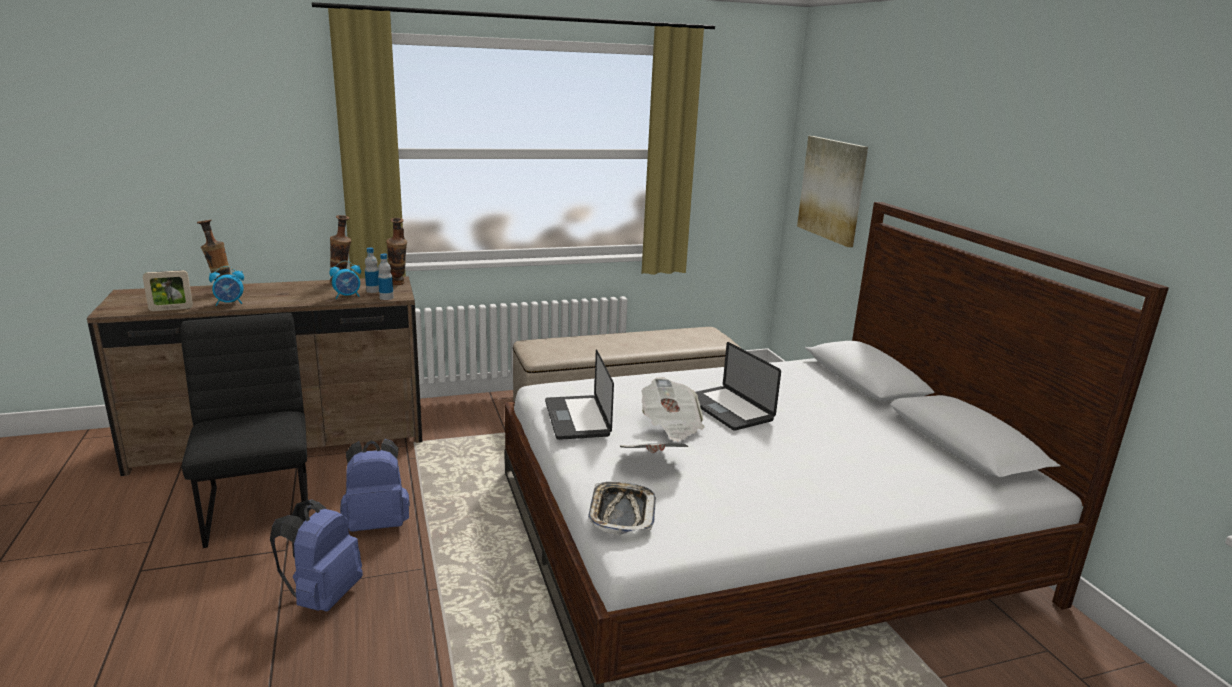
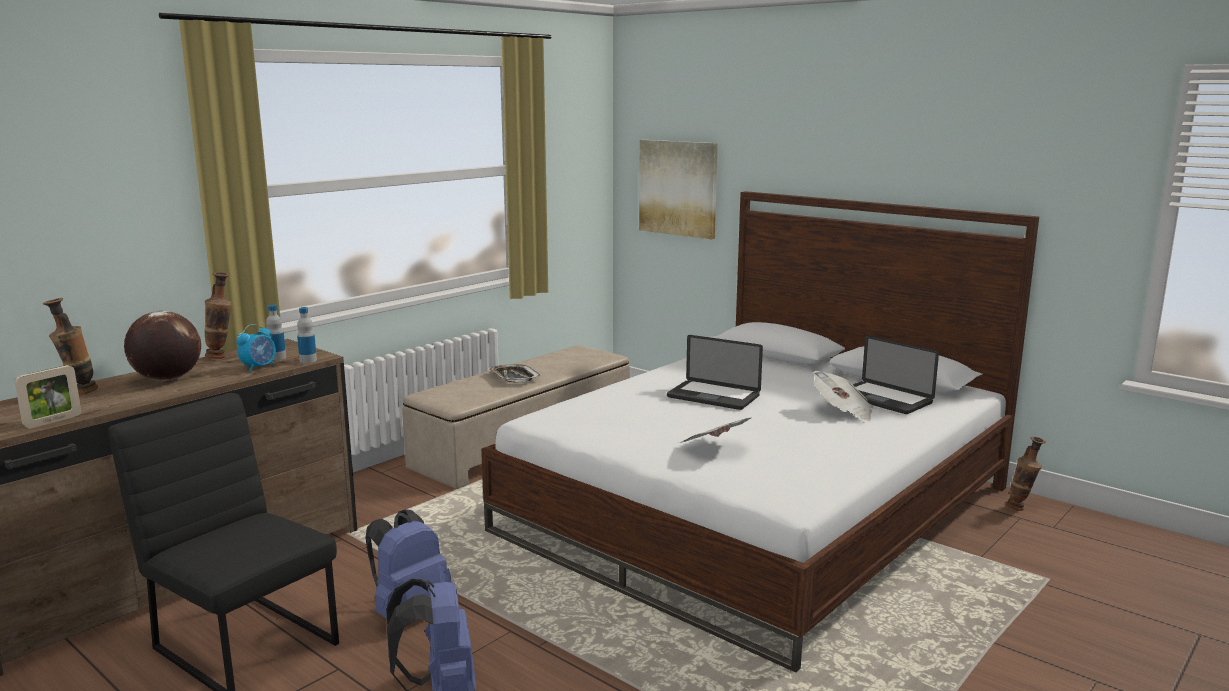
camera: 30 degrees left, 5 degrees down
(230, 303) = (122, 401): alarm clock -> none
(282, 292) = (167, 379): none -> globe
(398, 284) = (294, 347): vase -> vase (1021, 509)
(577, 418) = (604, 433): laptop -> laptop (883, 399)
(621, 513) = (746, 486): tray -> tray (513, 377)
(671, 425) = (688, 418): newspaper -> newspaper (843, 412)

